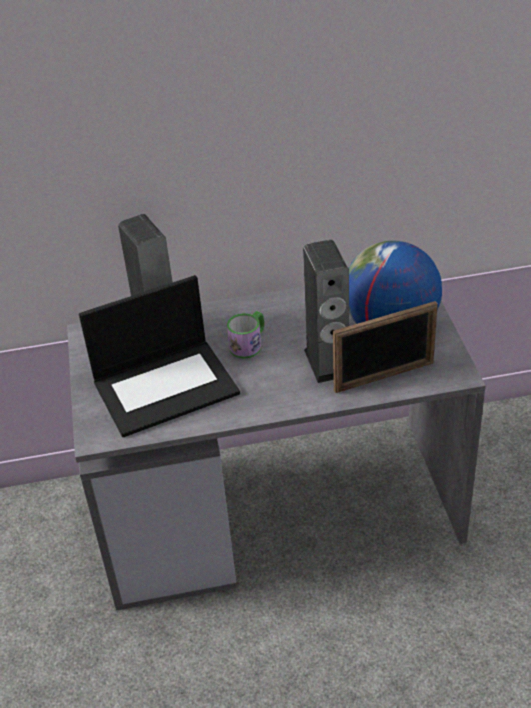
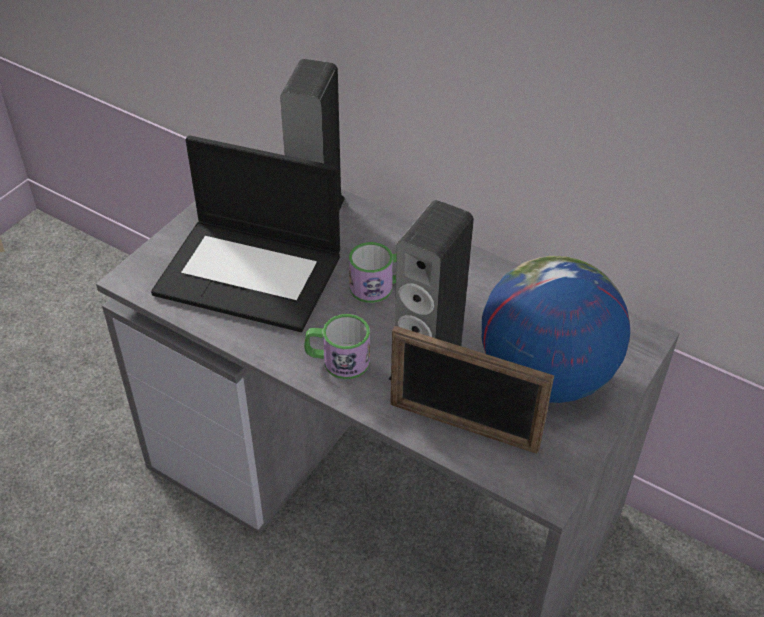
camera: 40 degrees right, 5 degrees up
(279, 393) = (337, 360): none -> mug

